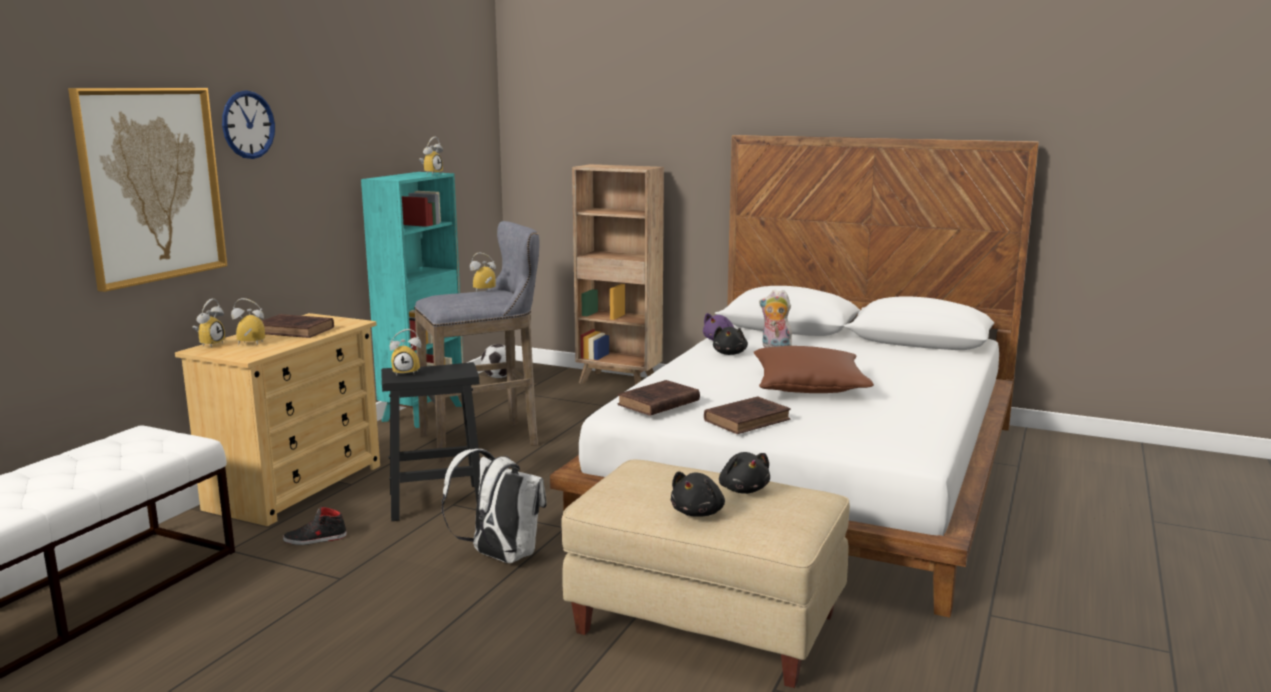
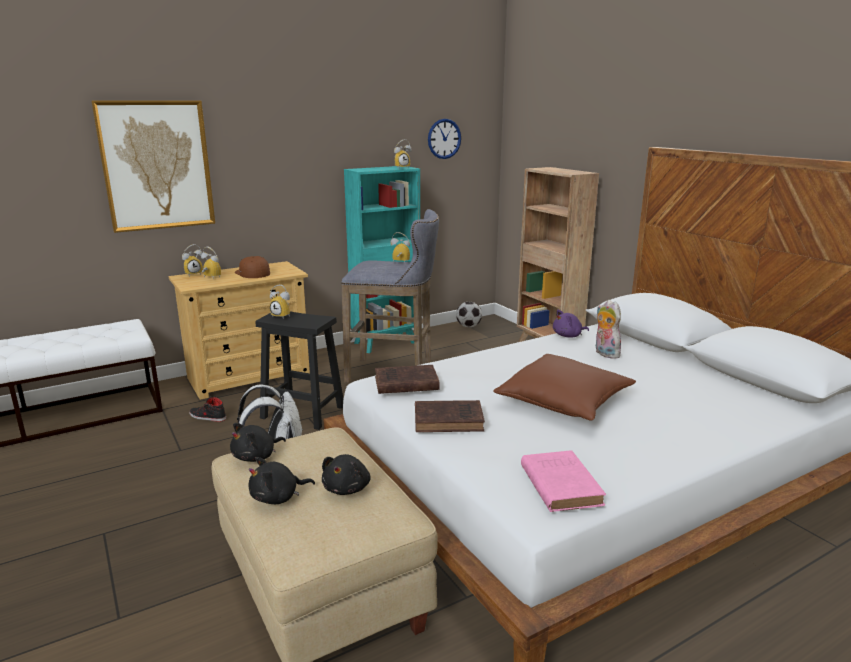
camera: 35 degrees right, 5 degrees up
(248, 125) = (241, 127): wall clock -> wall clock (444, 139)
(296, 331) = (252, 273): brown book -> brown cap
(730, 353) = (554, 350): black plush toy -> black plush toy (256, 457)
(903, 435) = (559, 484): none -> pink book

